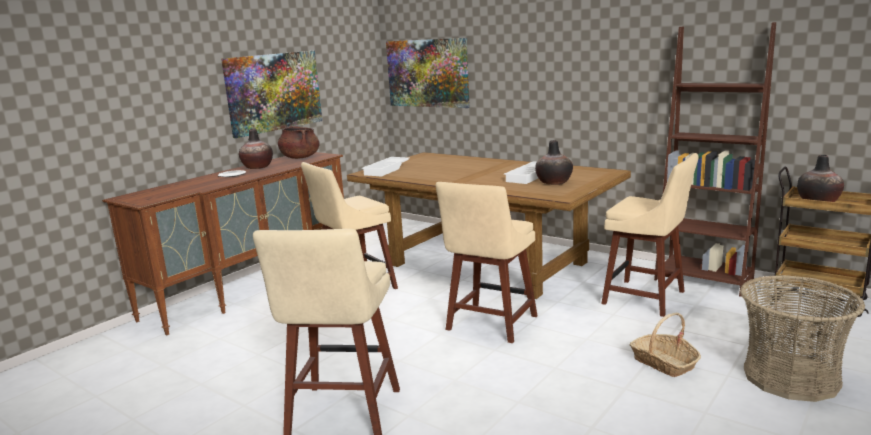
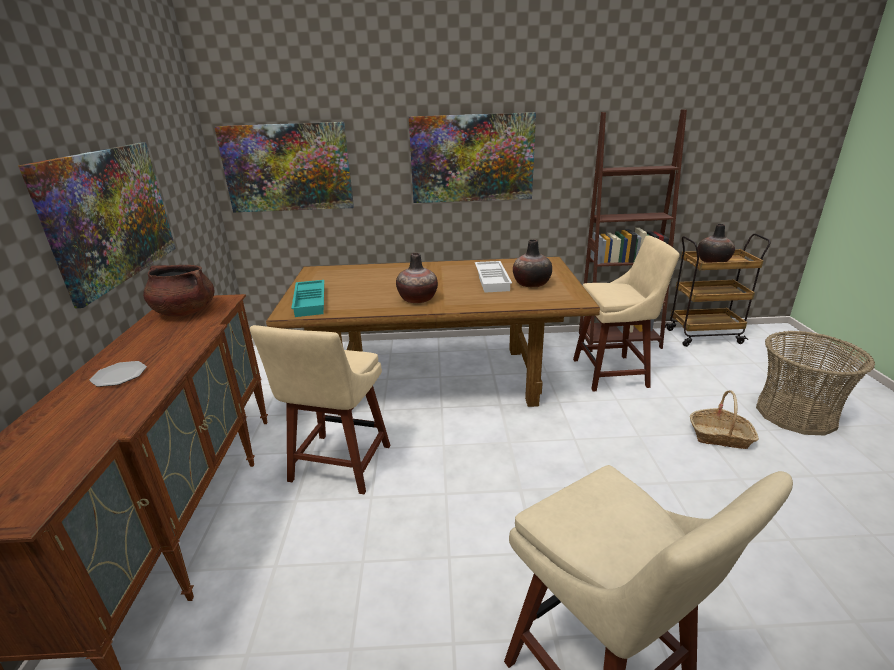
camera: 40 degrees left, 10 degrees up
(257, 167) = (141, 346): vase -> vase (417, 299)
(387, 170) = (311, 302): white tray -> turquoise tray
(489, 324) = (545, 455): beige chair -> none
(562, 70) = (472, 158): none -> picture

